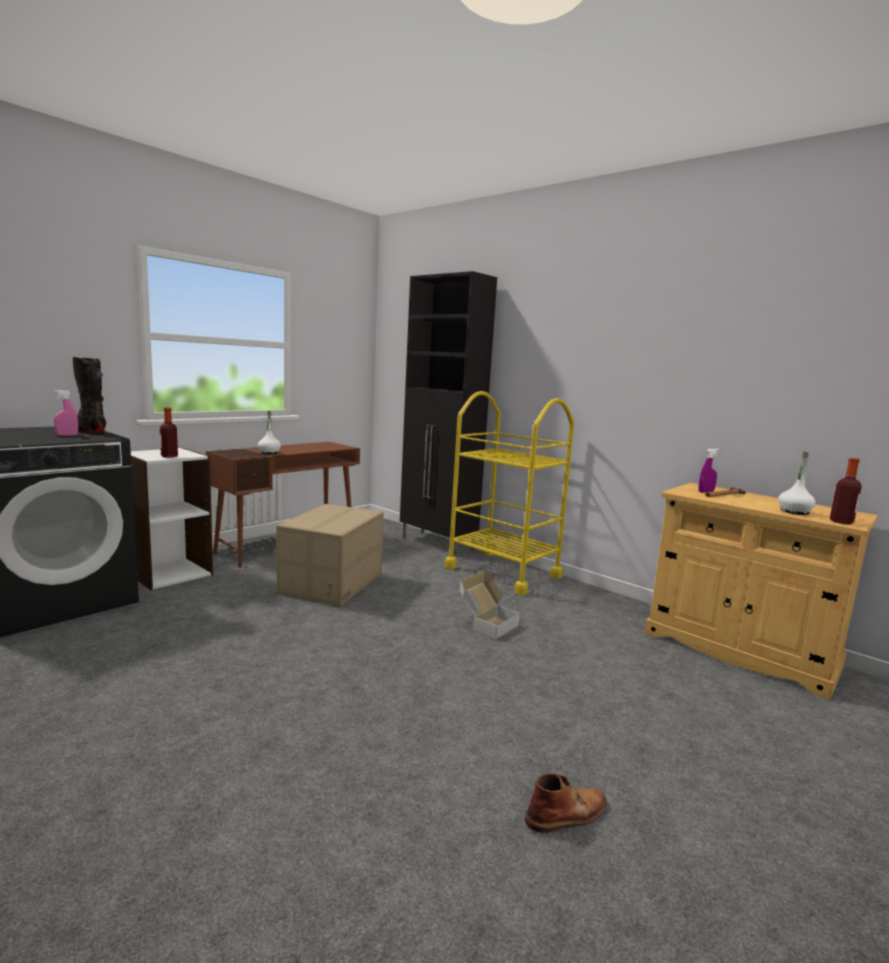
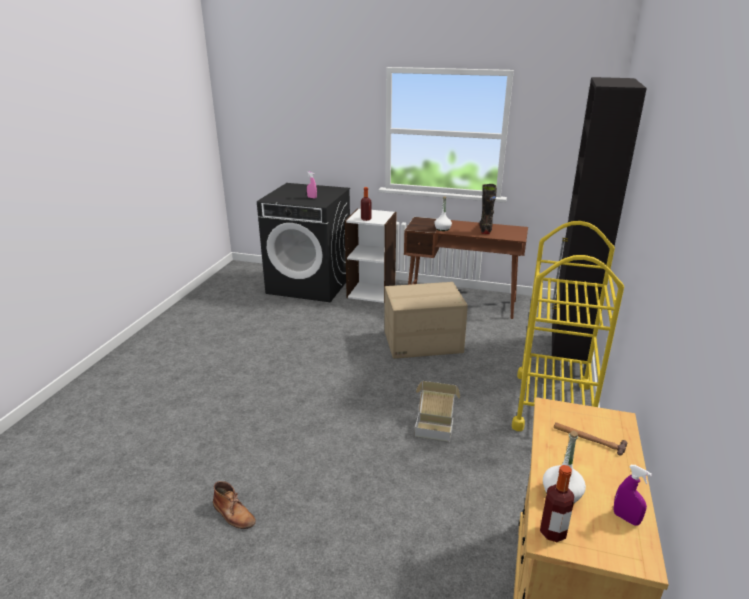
camera: 65 degrees right, 15 degrees up
(87, 431) = (331, 195): black boot -> black boot (485, 229)
(706, 492) = (584, 426): purple spray bottle -> purple spray bottle (626, 518)

